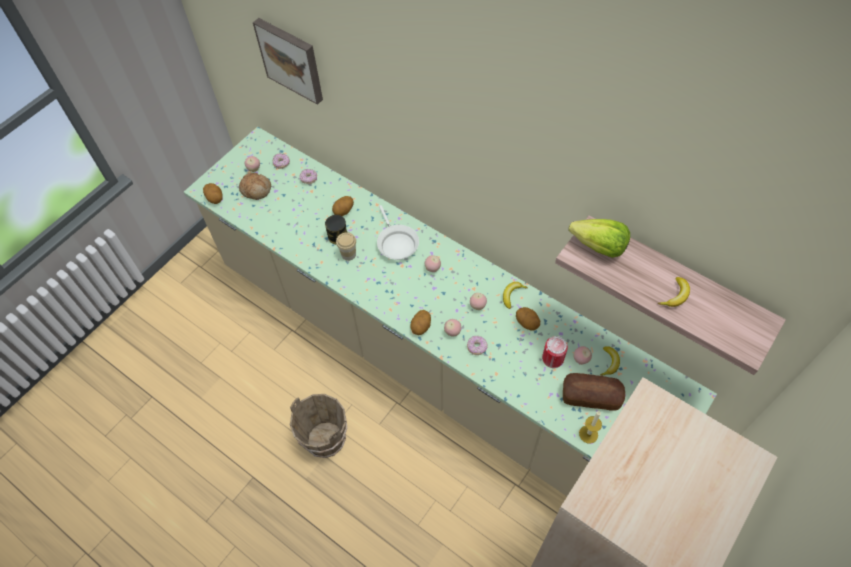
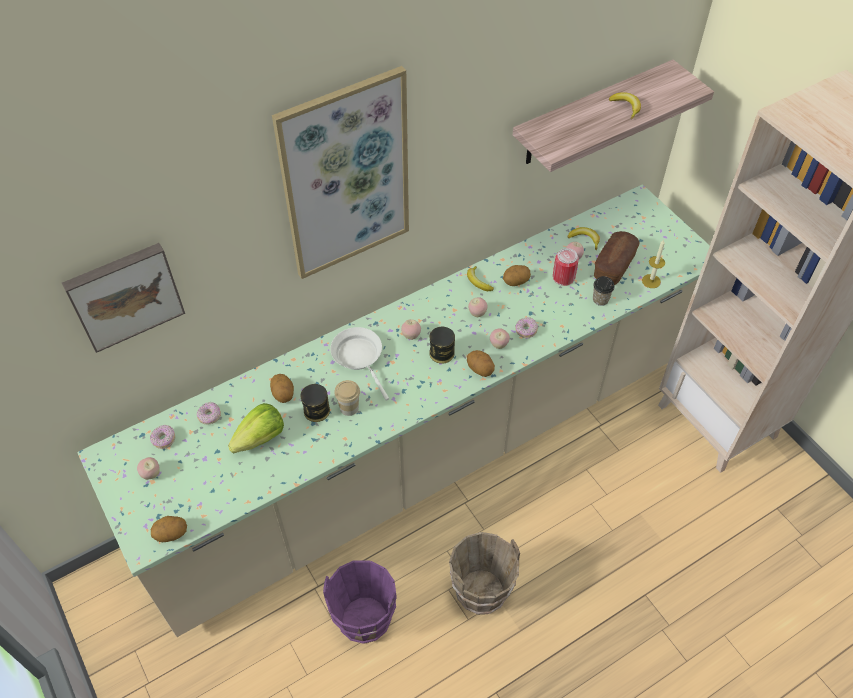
camera: 70 degrees left, 5 degrees down
(256, 189) = (188, 480): bread -> none
(279, 370) = (365, 620): none -> purple bucket
(396, 243) = (359, 357): white frying pan -> white frying pan turned 120 degrees counterclockwise
(425, 295) = (442, 353): none -> can
(439, 119) = (345, 176): none -> picture
(542, 396) = (600, 300): none -> cup
(598, 247) = (553, 133): lettuce -> lettuce (260, 438)

